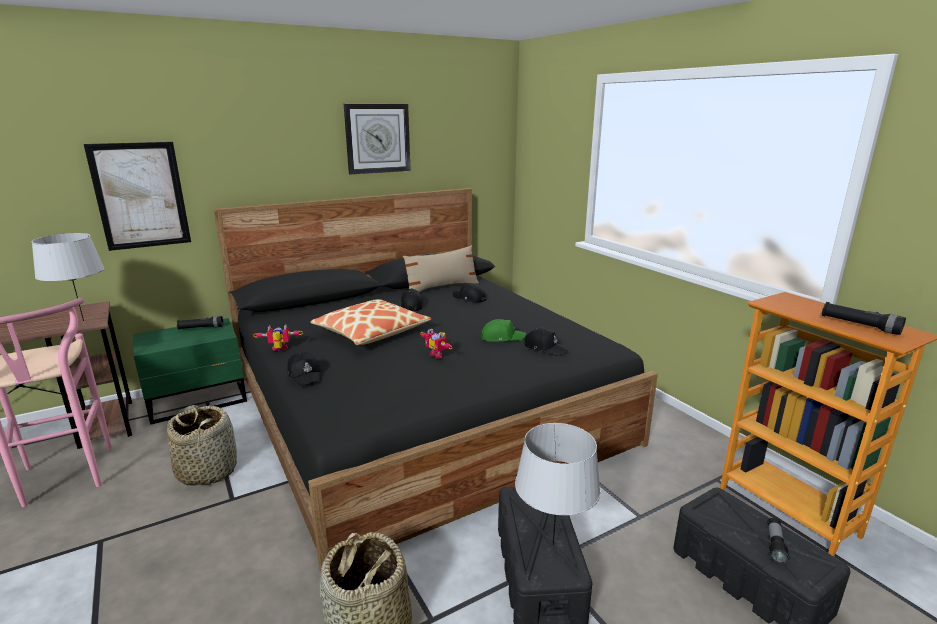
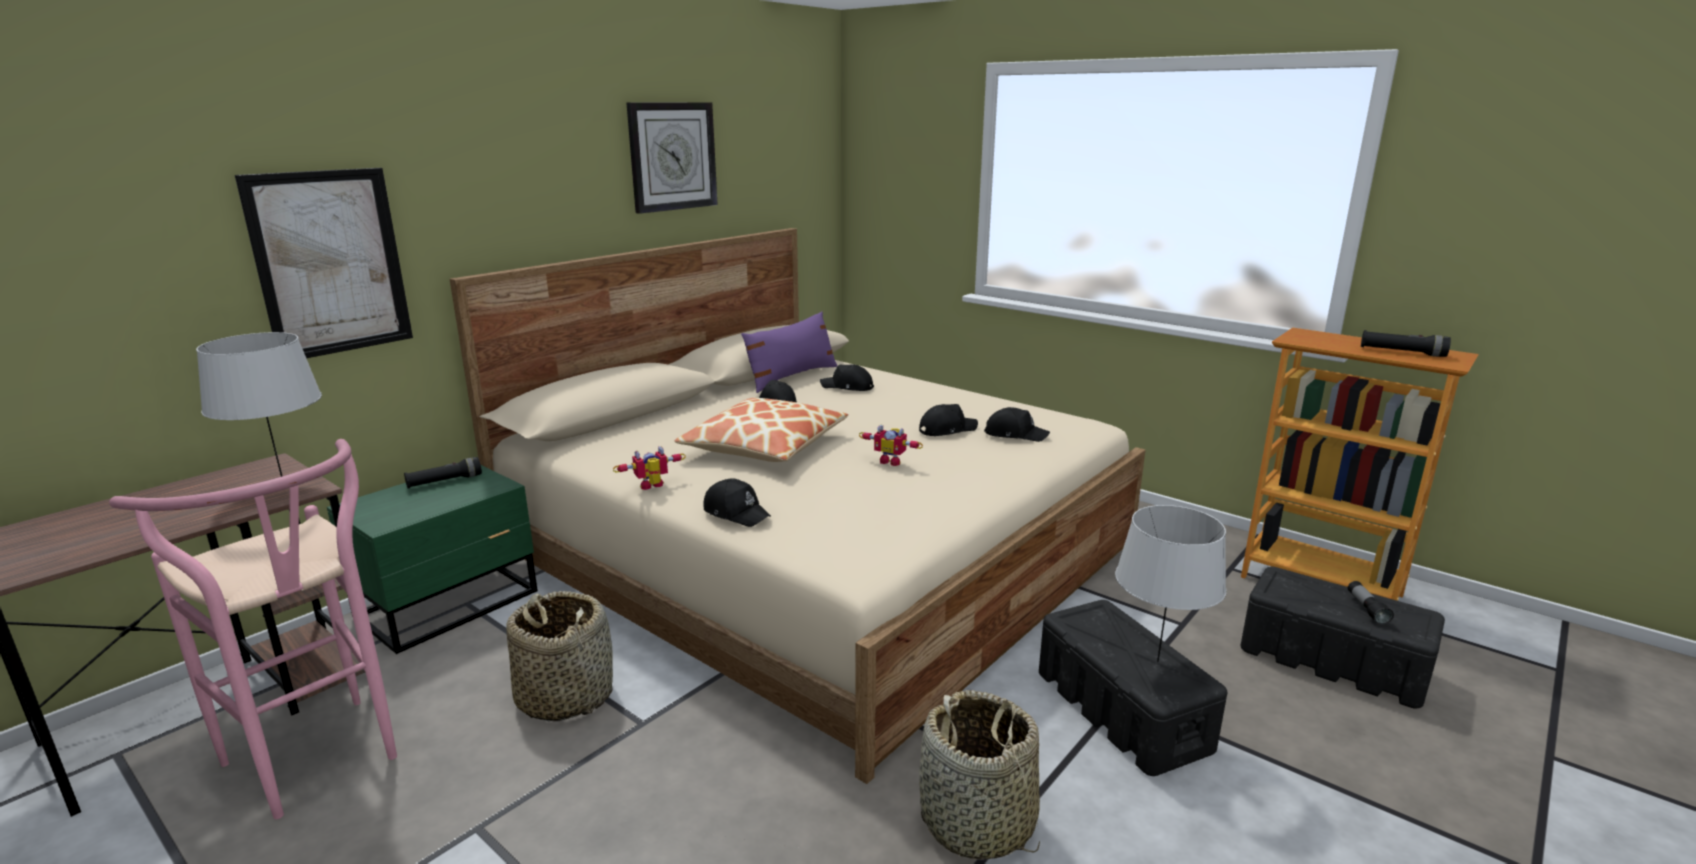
camera: 20 degrees left, 0 degrees up
(422, 407) = (818, 552): black bed -> beige bed
(441, 287) = (791, 377): beige pillow -> purple pillow
(502, 337) = (947, 429): green cap -> black cap

